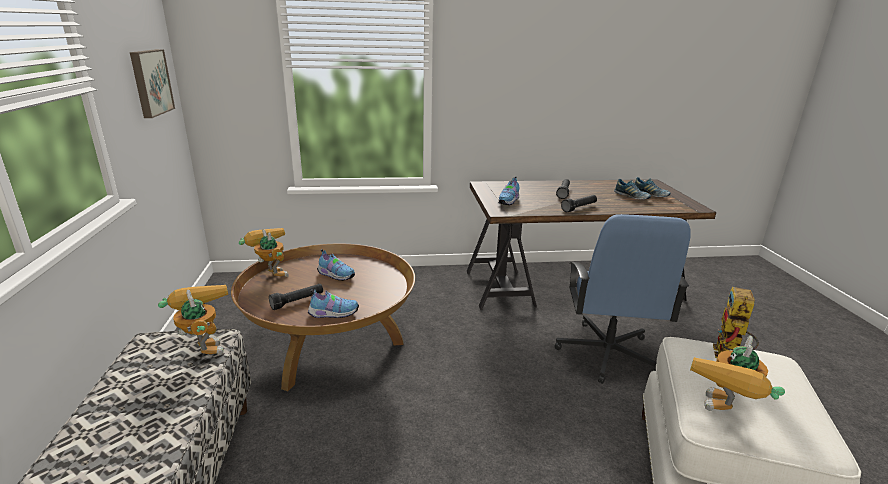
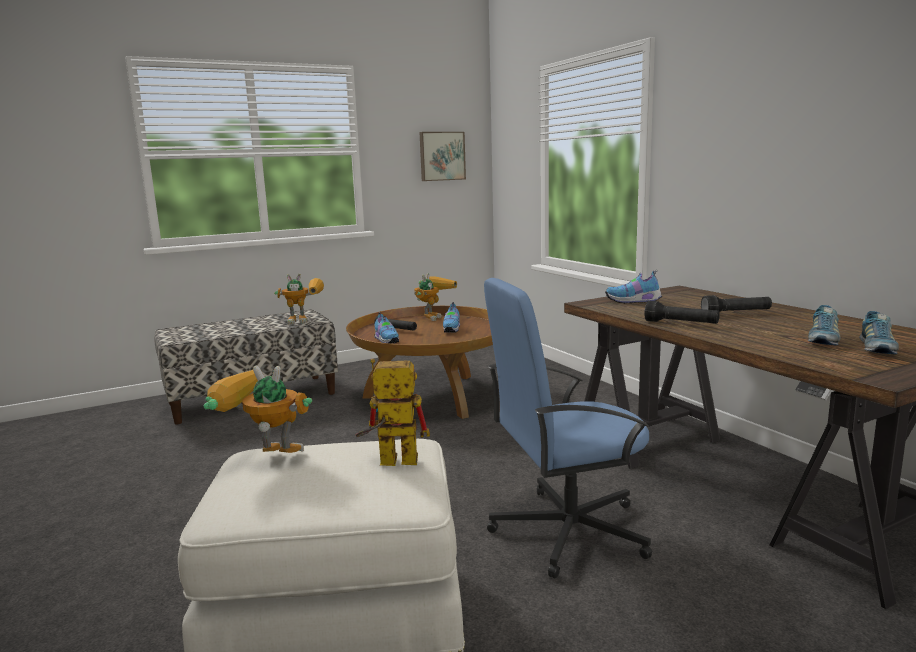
camera: 70 degrees right, 10 degrees down
(203, 346) = (306, 321): toy robot -> toy robot turned 45 degrees clockwise

